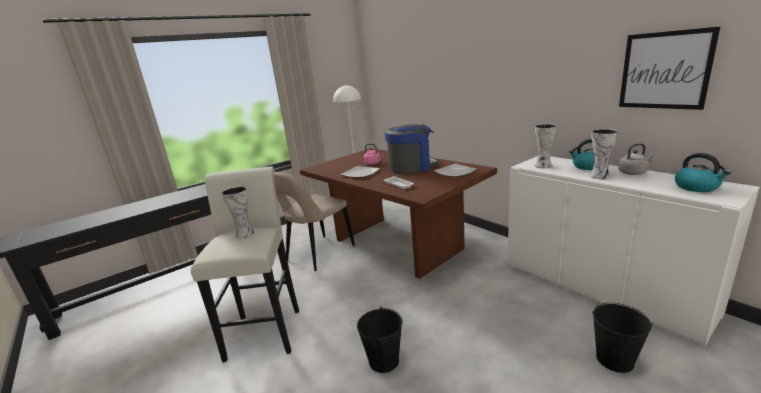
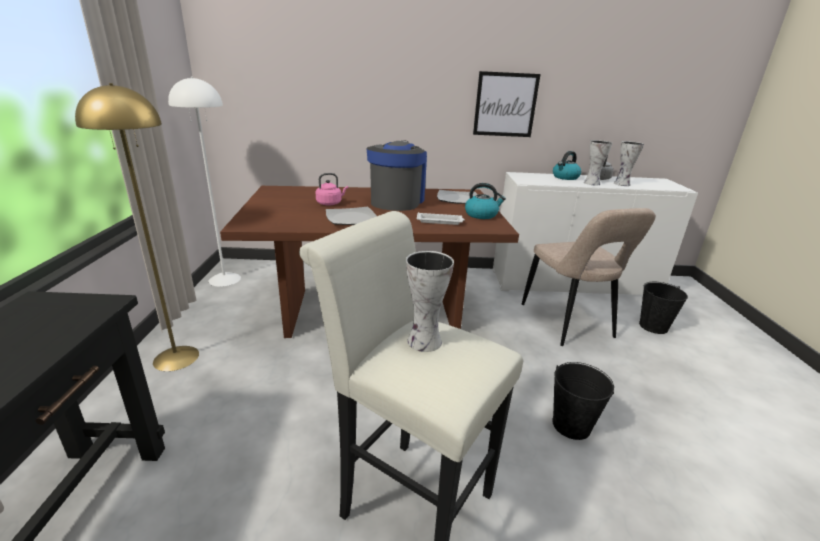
camera: 55 degrees left, 5 degrees up
(292, 232) = (176, 357): none -> yellow floor lamp
(318, 254) = (290, 367): beige chair -> beige chair (568, 323)
(542, 166) = (537, 180): vase -> vase (622, 184)
(664, 70) = (619, 90): picture -> picture (505, 105)
(697, 187) = (650, 183): kettle -> kettle (481, 215)

